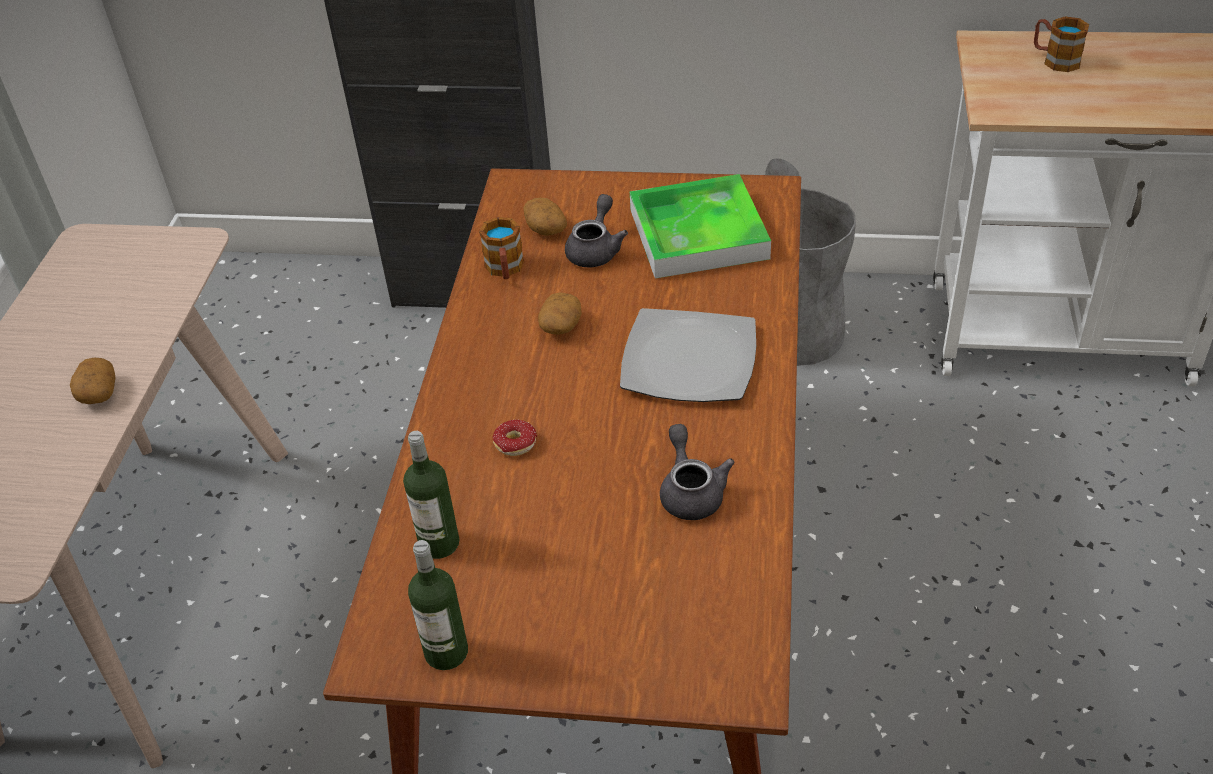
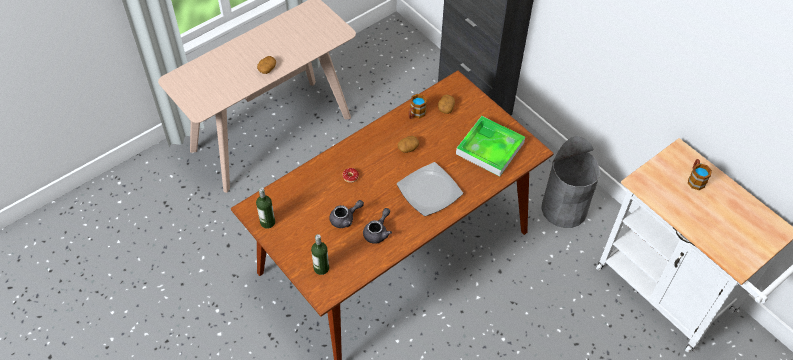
camera: 40 degrees right, 10 degrees up
(439, 543) = (298, 190): bottle -> bottle (321, 268)
(596, 249) = (451, 129): grey teapot -> grey teapot (345, 218)

